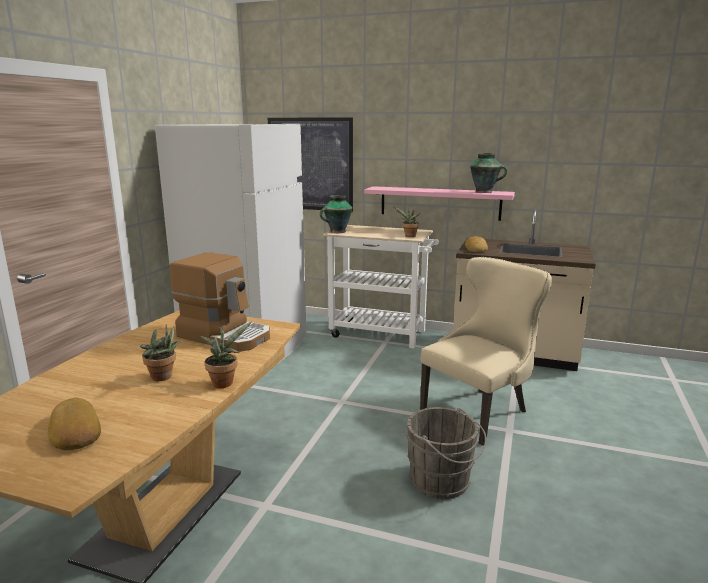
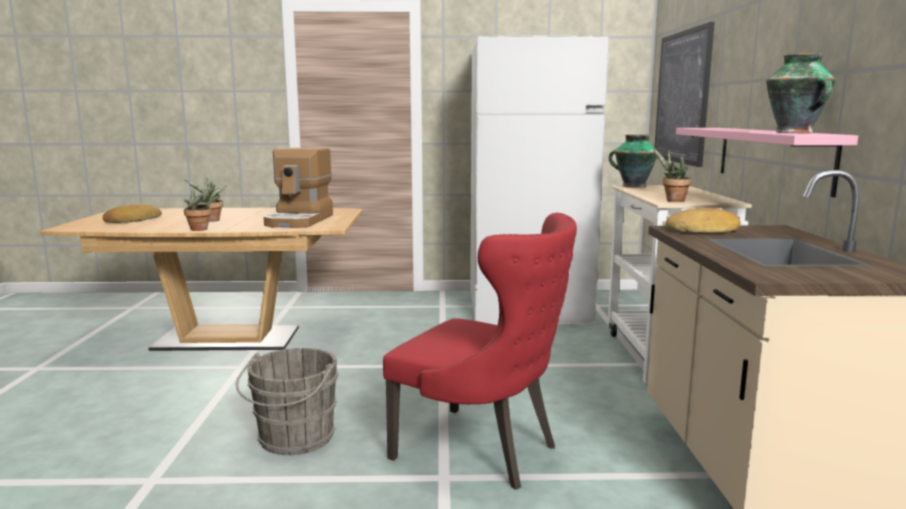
camera: 70 degrees right, 5 degrees down
(479, 412) = (483, 450): beige chair -> red chair

